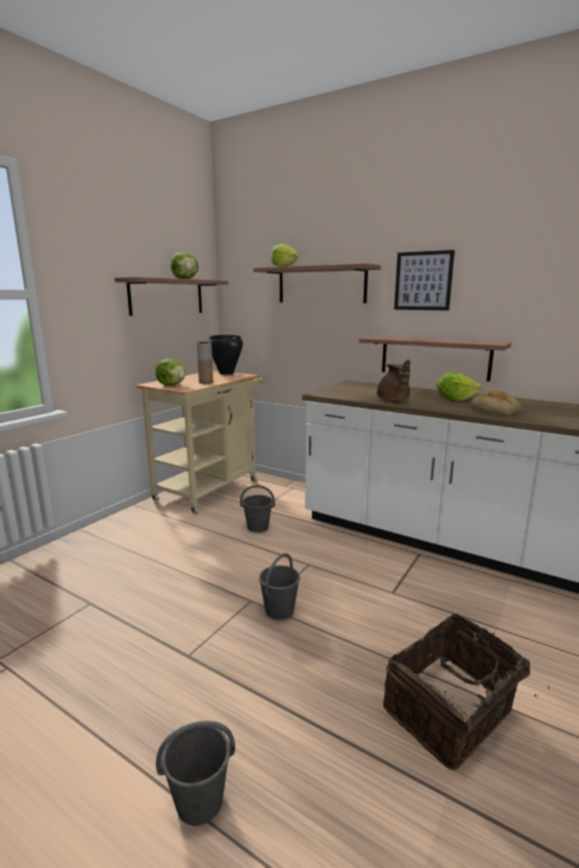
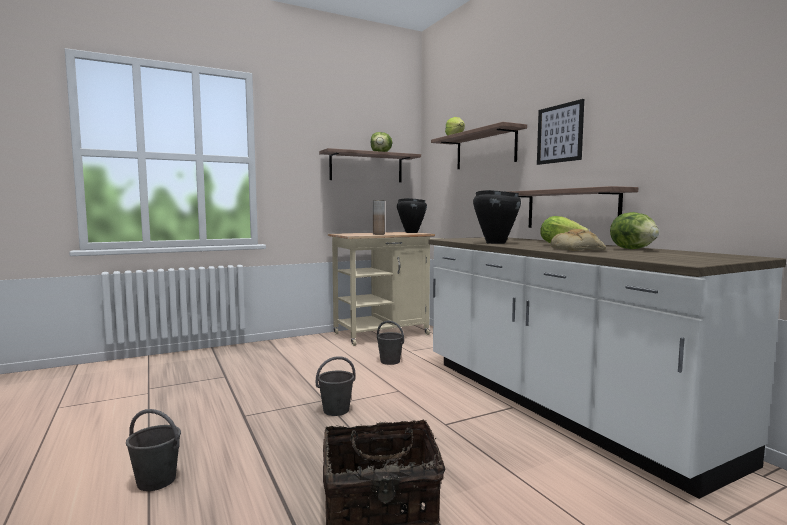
camera: 30 degrees right, 10 degrees down
(172, 385) = (350, 234): lettuce -> lettuce (633, 249)
(393, 400) = (495, 243): brown teapot -> black cooking pot

